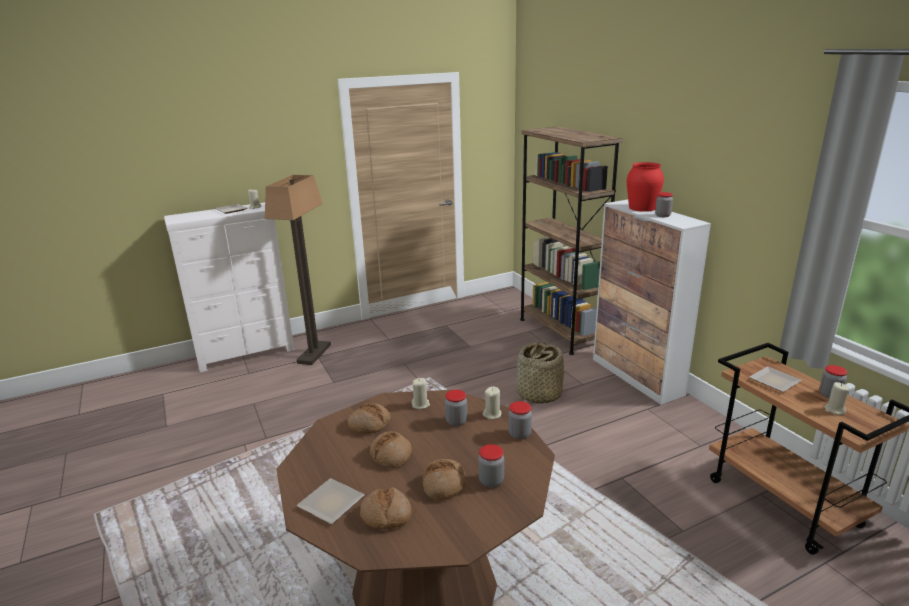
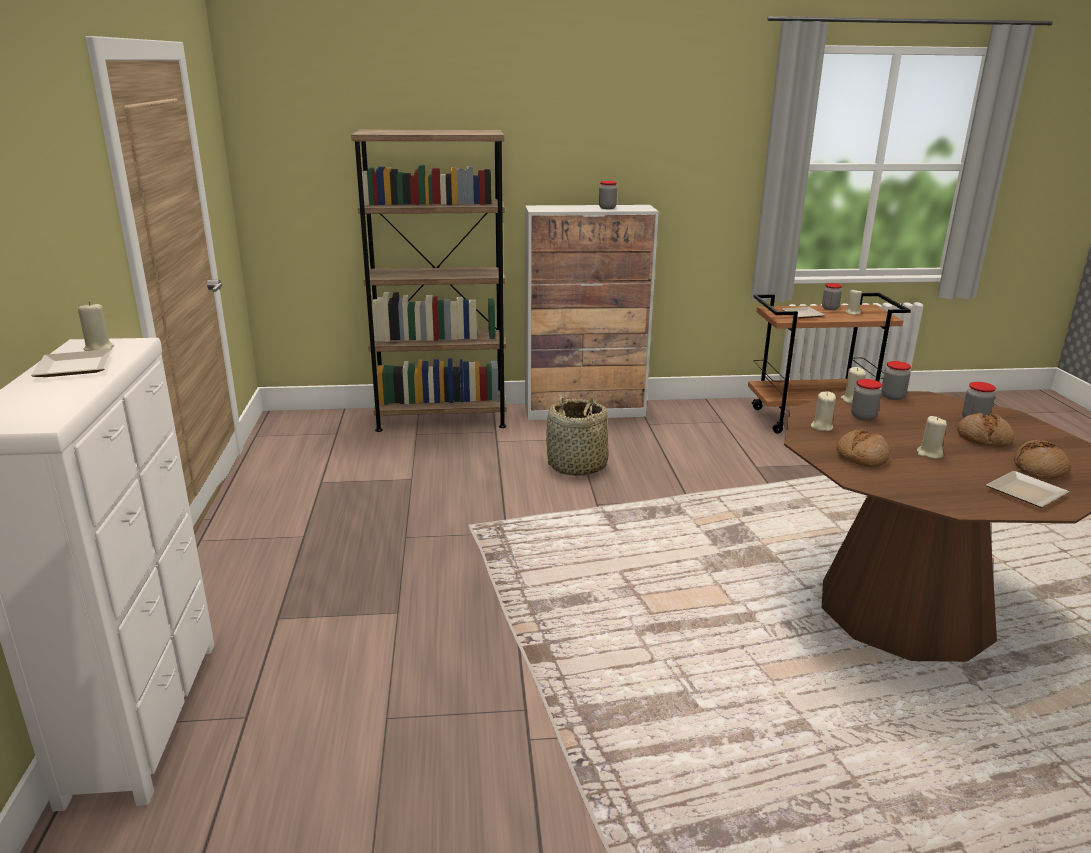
camera: 70 degrees left, 0 degrees up
(314, 354) = (264, 621): floor lamp -> none
(391, 455) = (929, 454): bread -> beige candle
(642, 208) = (570, 207): red vase -> none

